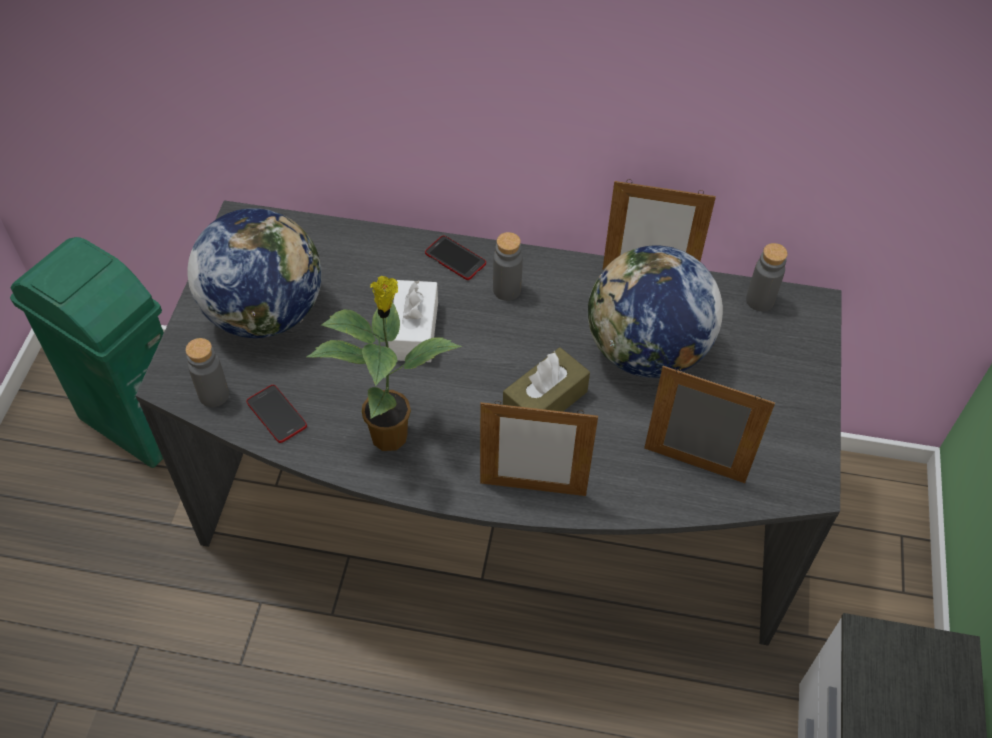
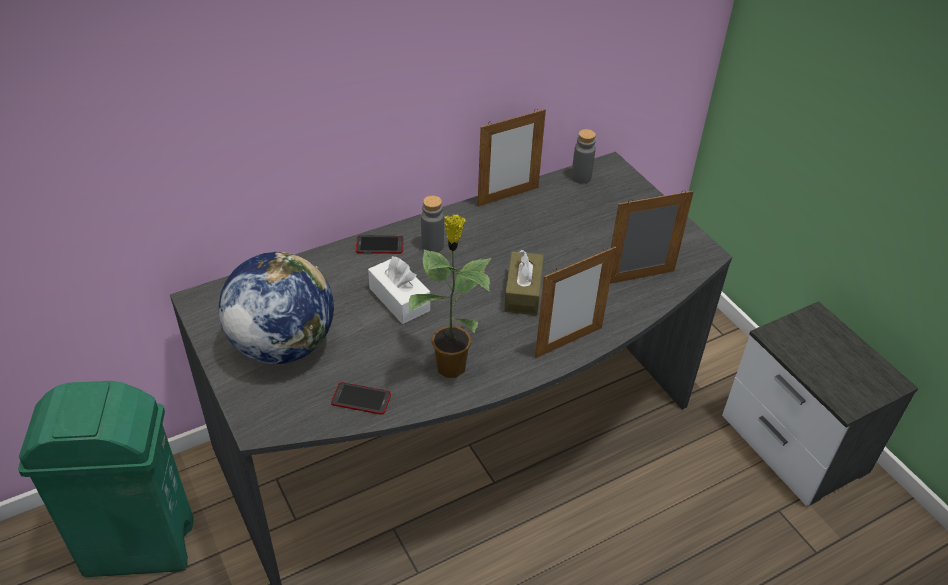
camera: 40 degrees left, 10 degrees down
(214, 395) = (302, 414): grey bottle -> none
(646, 352) = (550, 235): globe -> none

